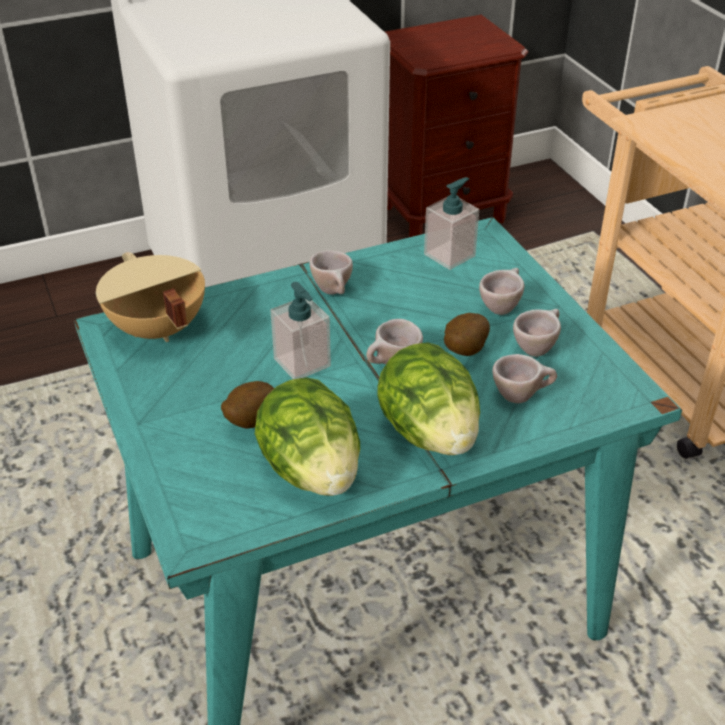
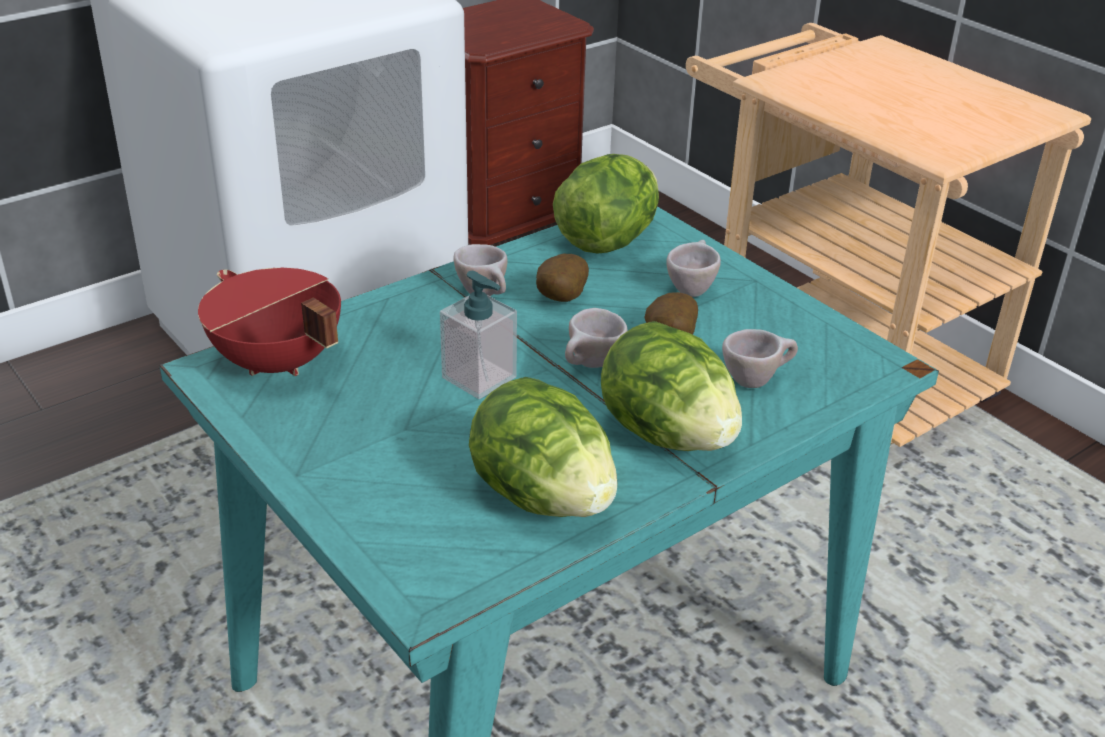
camera: 15 degrees left, 5 degrees down
(156, 329) = (276, 363): beige cooking pot -> red cooking pot
(249, 422) = (441, 453): potato -> potato (559, 300)
(449, 255) = (607, 240): soap dispenser -> lettuce
(537, 347) = (751, 326): beige cup -> none

